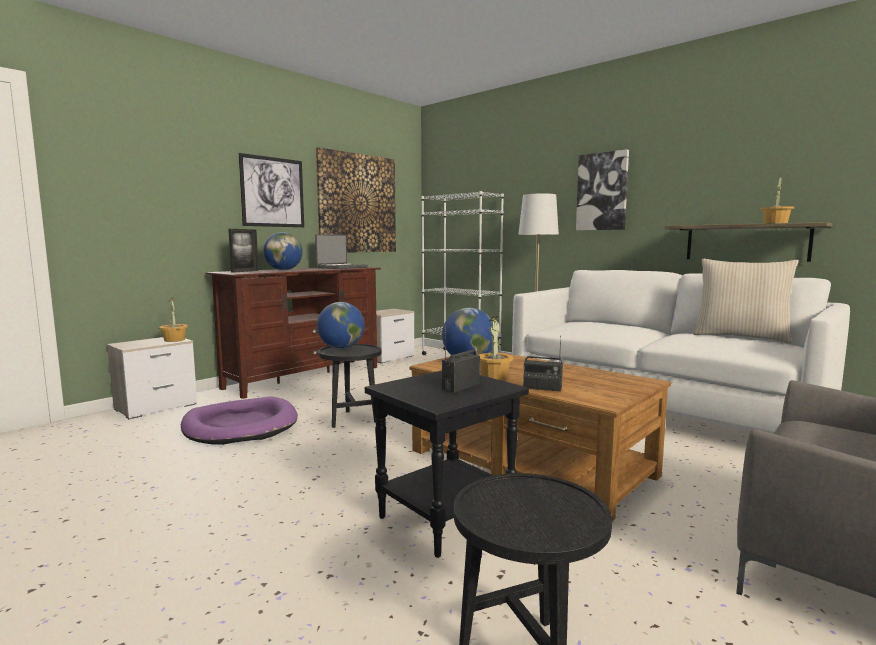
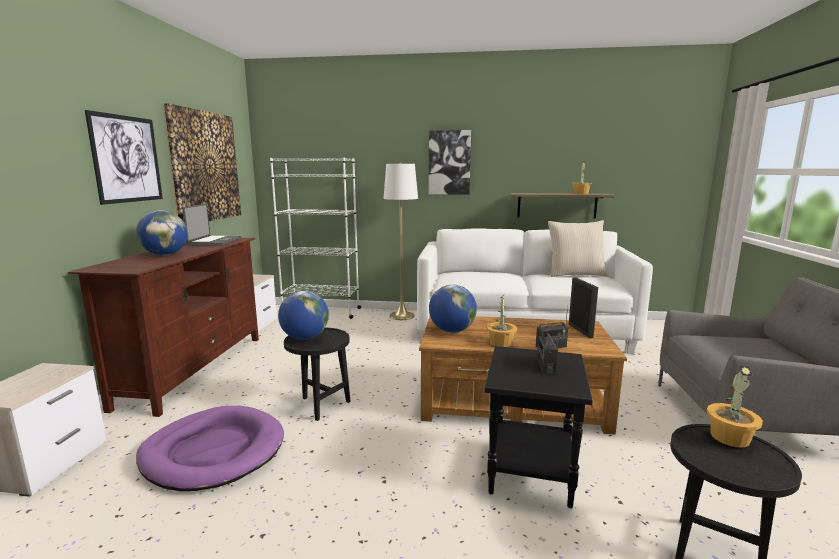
camera: 35 degrees left, 5 degrees up
(175, 340) = (62, 371): potted plant -> potted plant (729, 437)
(245, 271) = (126, 264): picture frame -> picture frame (580, 330)

